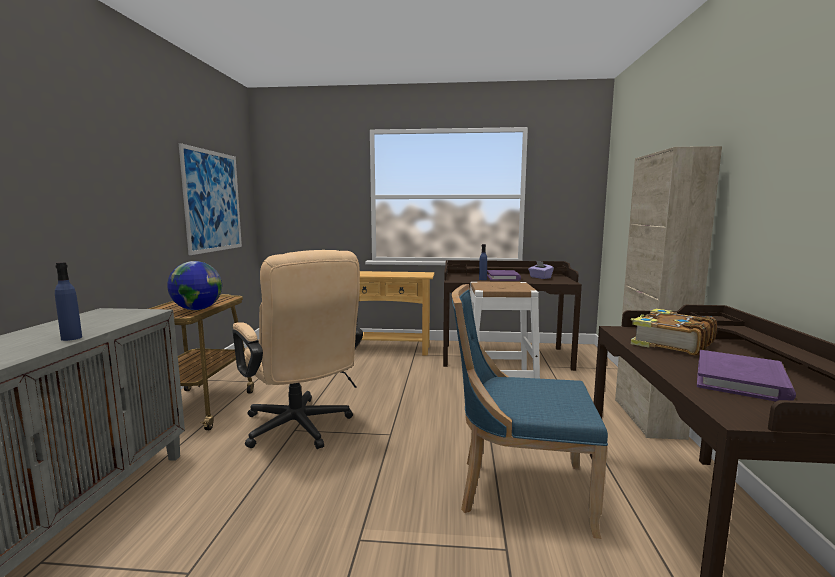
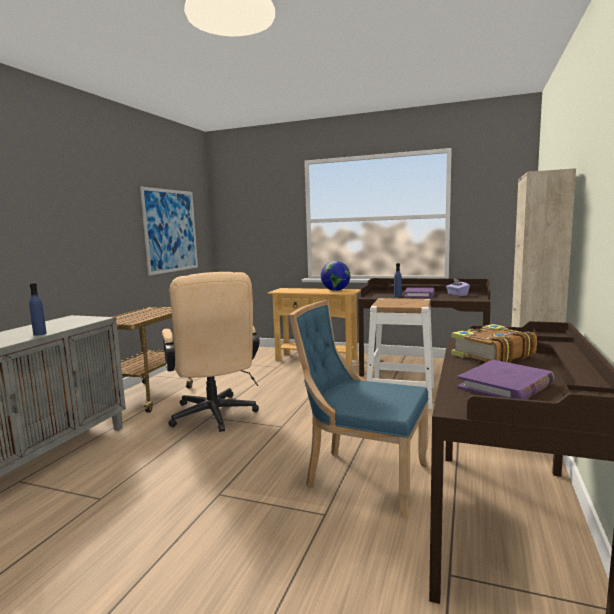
camera: 15 degrees right, 0 degrees up
(197, 309) = (143, 318): globe -> globe (335, 290)

